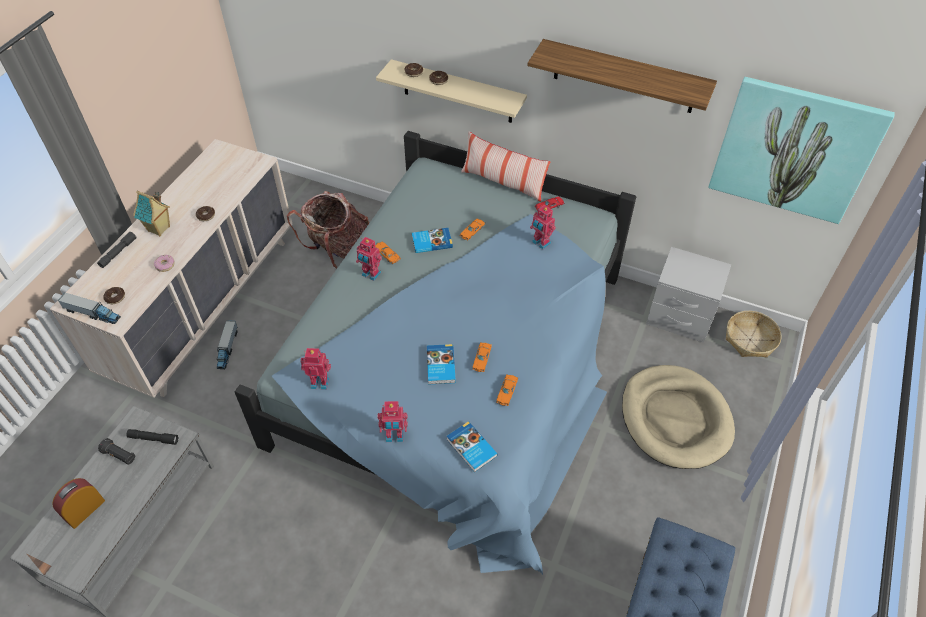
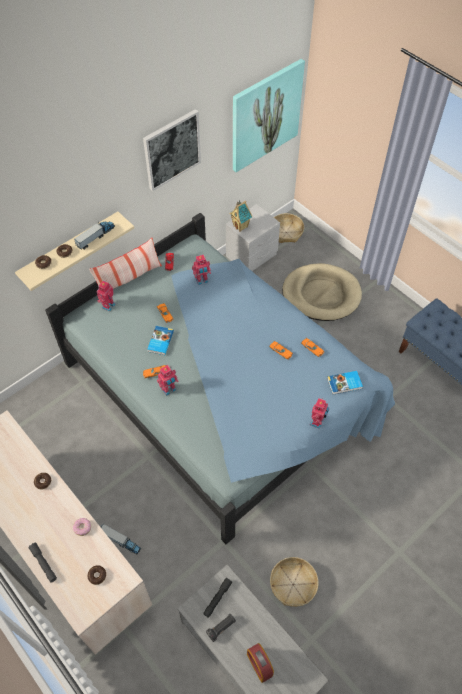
camera: 65 degrees left, 5 degrees up
(92, 313) = (105, 598): toy truck -> toy truck (96, 237)
(159, 229) = (35, 523): toy house -> toy house (241, 226)
(229, 539) = (293, 584): none -> basket
(320, 381) = (252, 452): toy robot -> toy robot (107, 305)
(338, 250) = (67, 427): backpack -> none
(440, 366) = (274, 377): book -> none
(624, 77) = (172, 149): shelf -> picture

